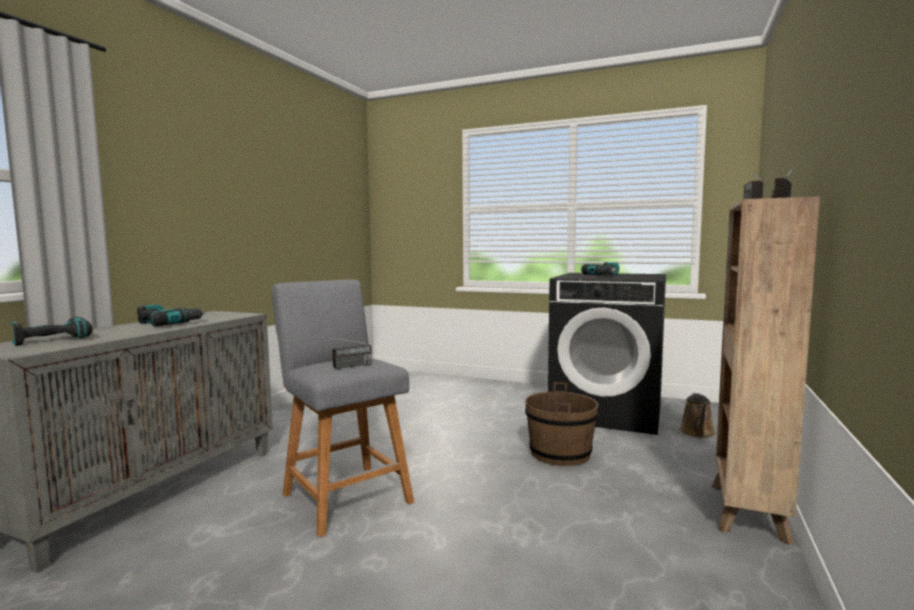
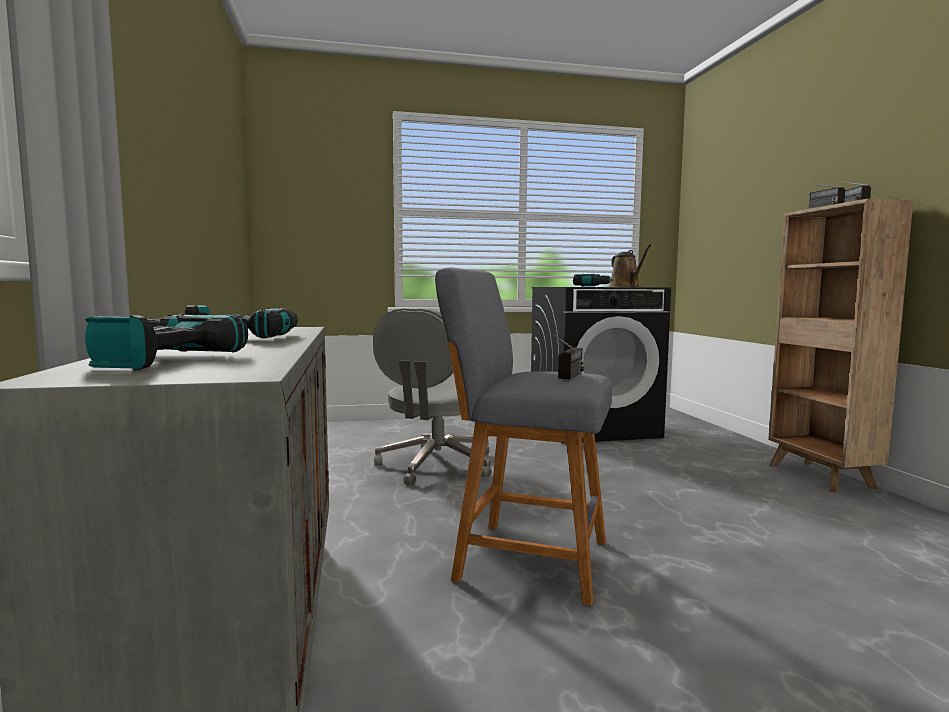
camera: 35 degrees left, 0 degrees up
(419, 418) = (435, 465): none -> grey office chair
(560, 454) = (630, 467): brown bucket -> none
(697, 433) = (684, 431): brown watering can -> brown watering can (626, 287)

